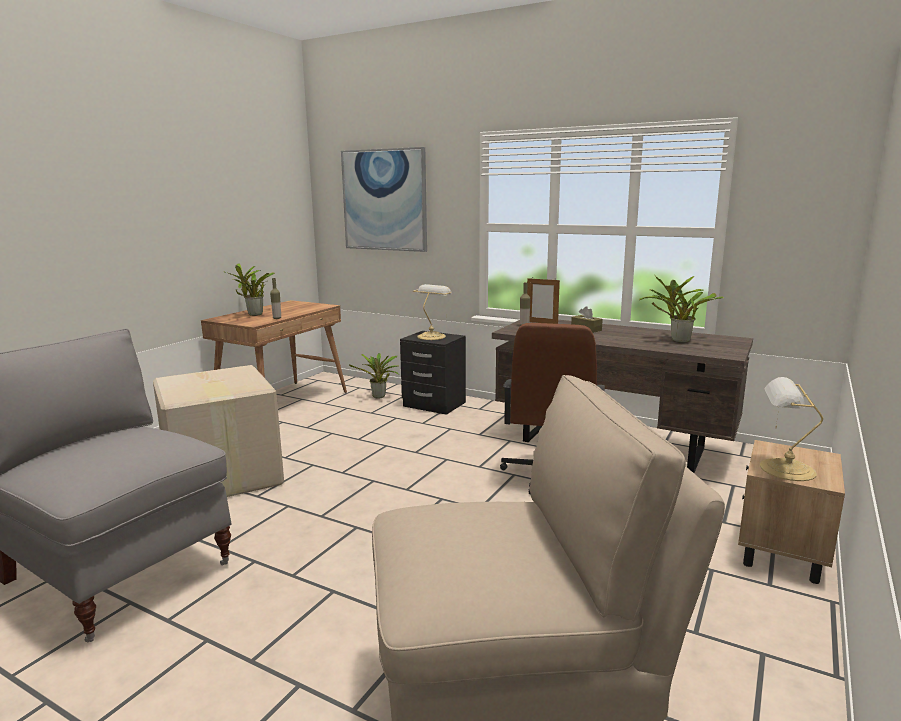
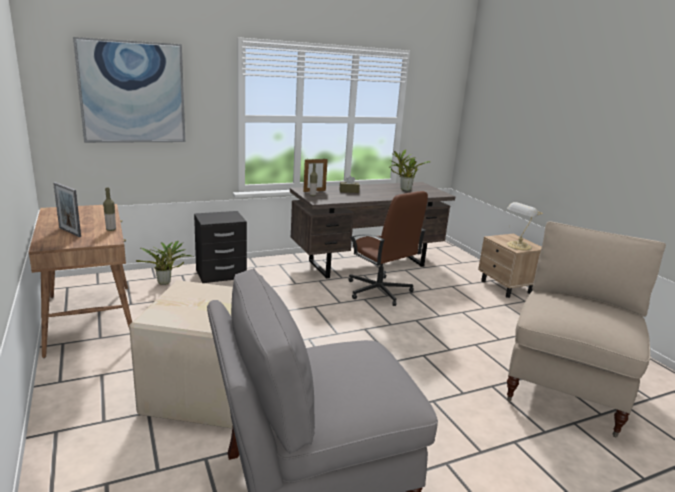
camera: 55 degrees left, 5 degrees up
(253, 315) = (69, 232): potted plant -> picture frame
(432, 336) = (217, 216): table lamp -> none

